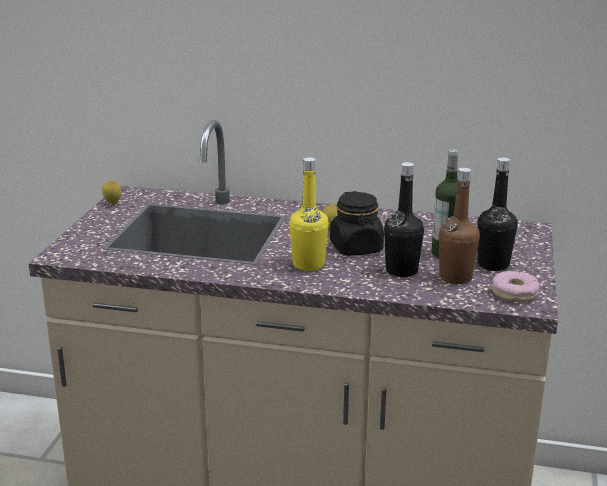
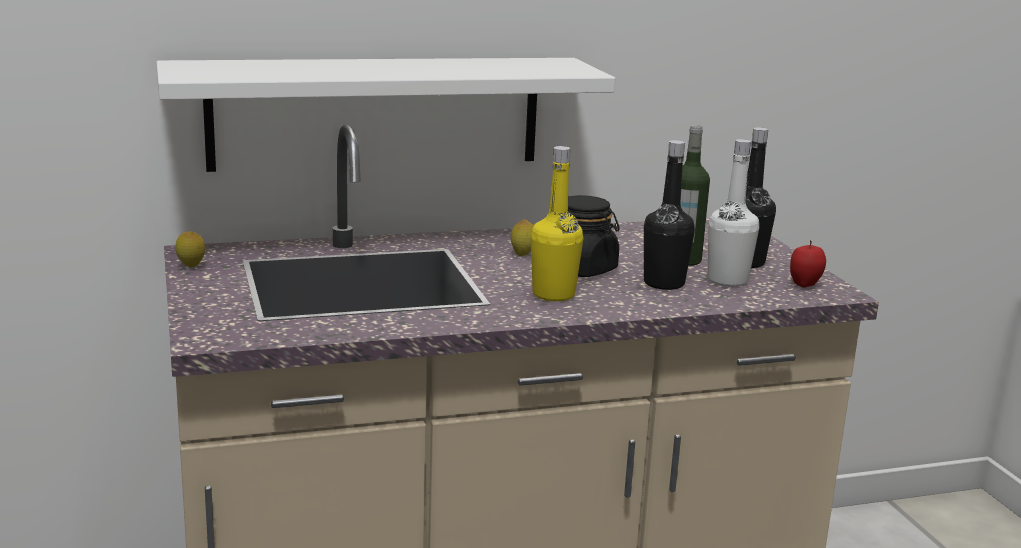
camera: 30 degrees left, 5 degrees down
(256, 111) = (376, 112): none -> white shelf
(455, 277) = (727, 280): brown bottle -> white bottle
(514, 293) = (804, 285): donut -> apple

